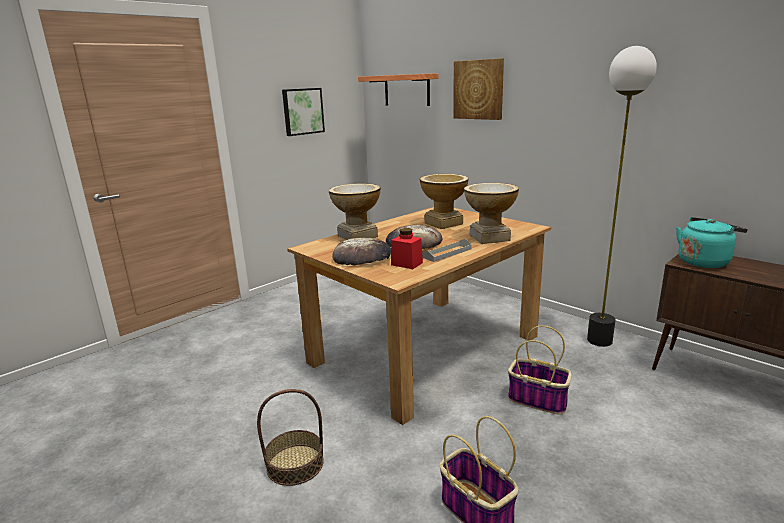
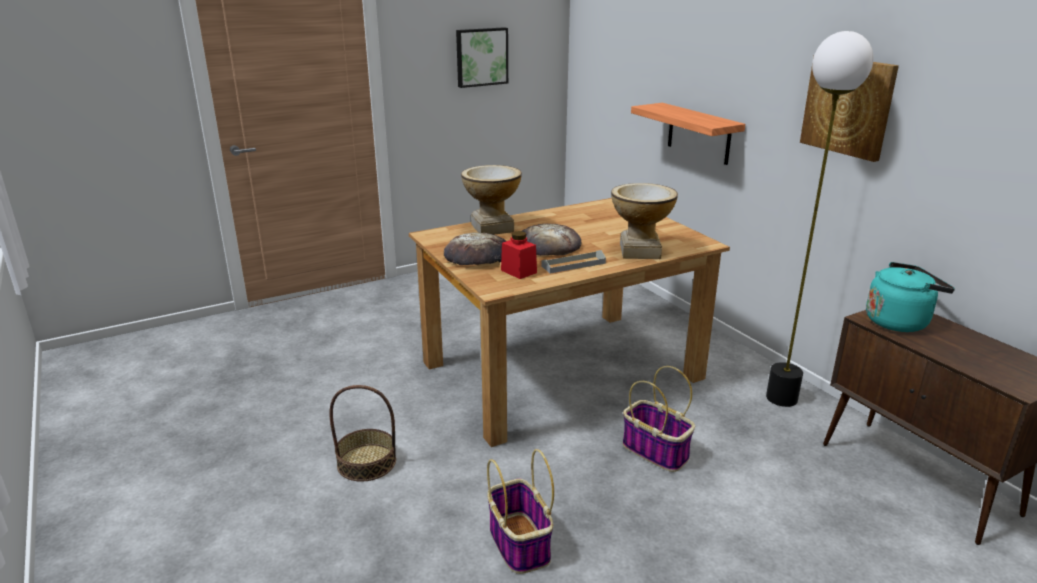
camera: 15 degrees right, 5 degrees up
(406, 90) = (615, 38): shelf -> shelf (699, 133)
(444, 223) = (603, 224): vase -> none
(478, 89) = (692, 51): picture -> picture (848, 106)

